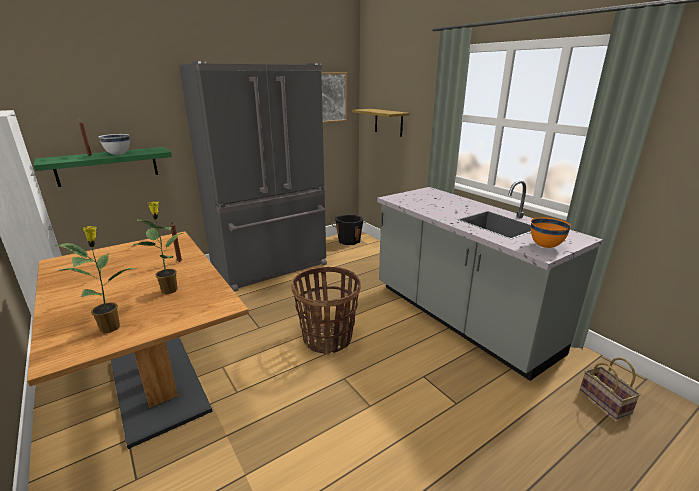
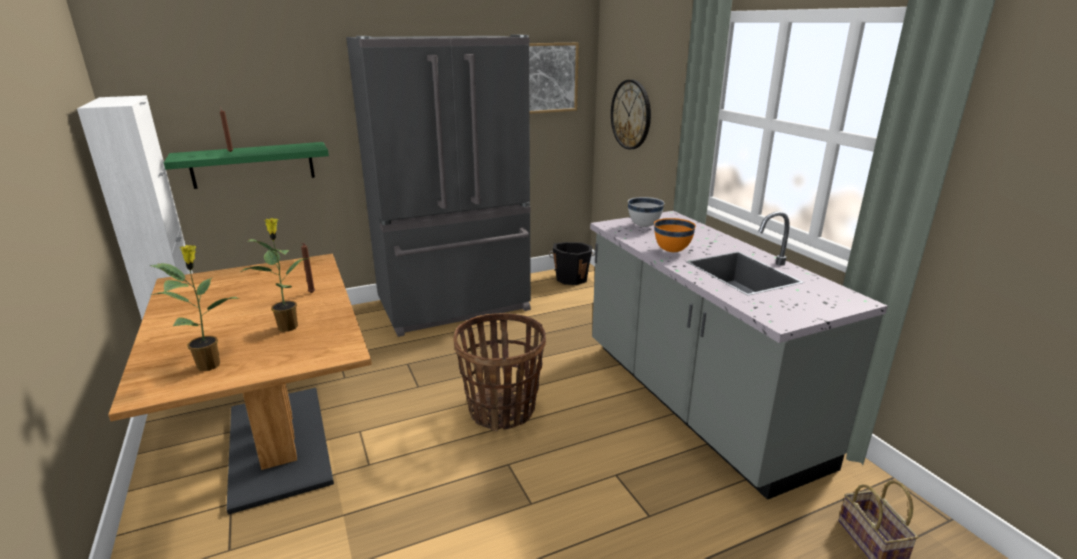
camera: 10 degrees right, 0 degrees up
(118, 154) = (264, 151): white bowl -> white bowl (644, 226)
(388, 122) = (631, 114): shelf -> wall clock
(545, 246) = (792, 309): orange bowl -> orange bowl (672, 251)

